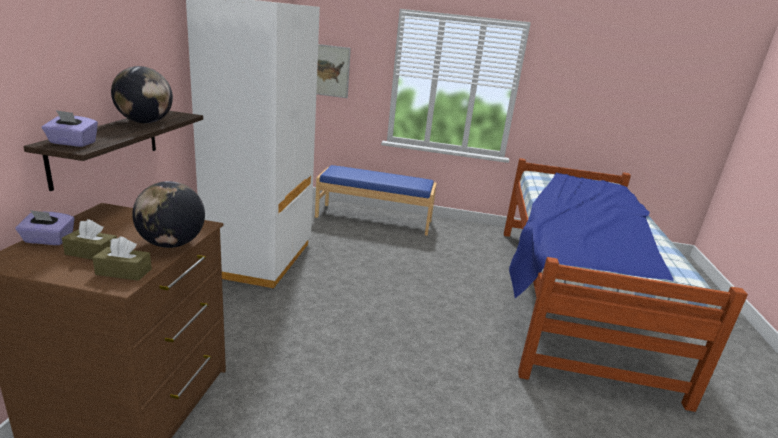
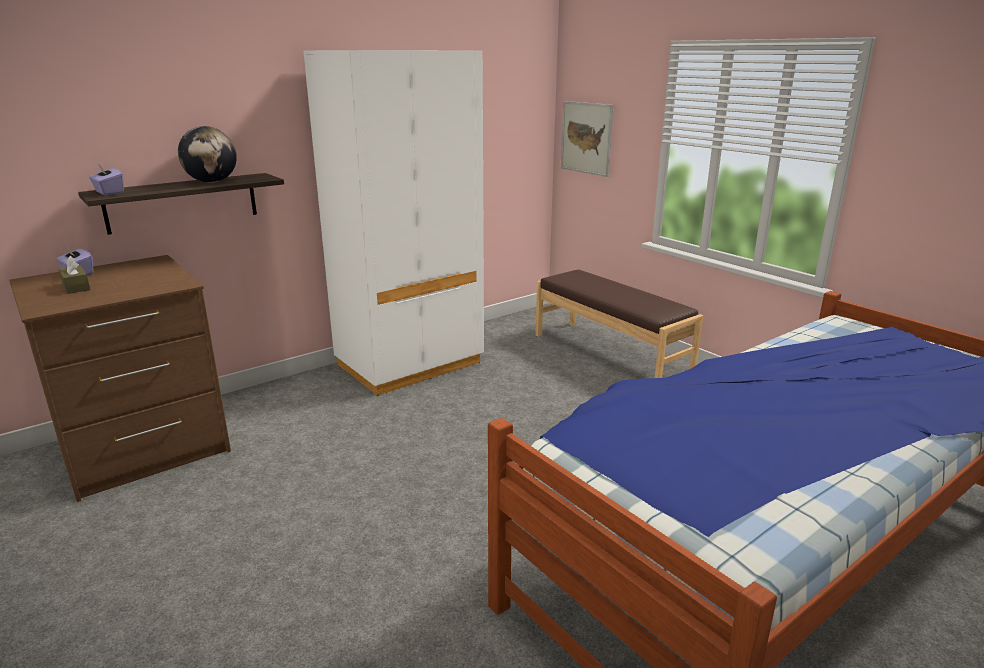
camera: 45 degrees right, 0 degrees up
(124, 272) = (60, 303): brown tissue box -> none
(172, 244) = (130, 292): globe -> none
(374, 219) = (610, 354): blue bench -> brown bench

